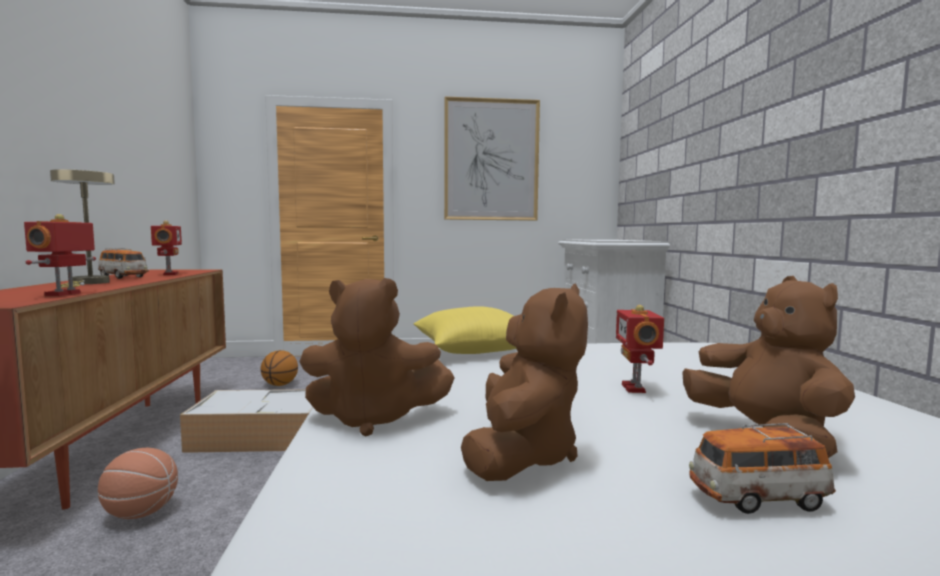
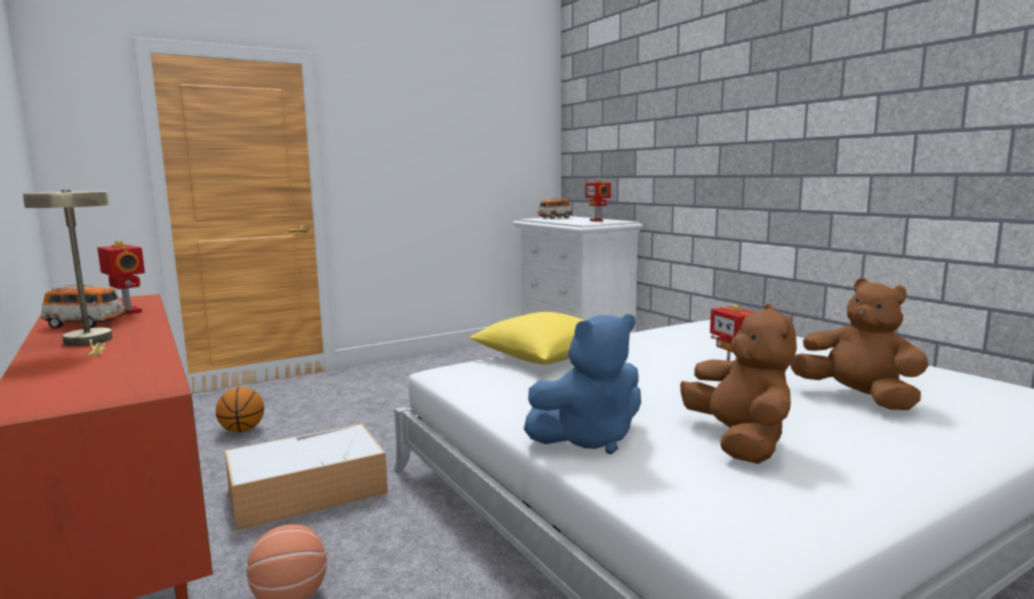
camera: 25 degrees left, 5 degrees up
(65, 294) = (154, 364): toy robot -> toy robot (597, 220)
(373, 419) = (589, 439): brown plush toy -> blue plush toy
(491, 160) = (434, 130): picture -> none
(757, 498) = (899, 437): toy car -> toy car (555, 218)

